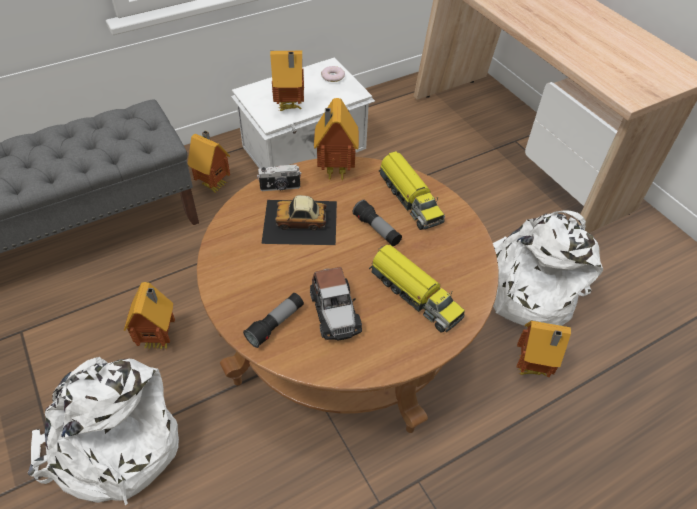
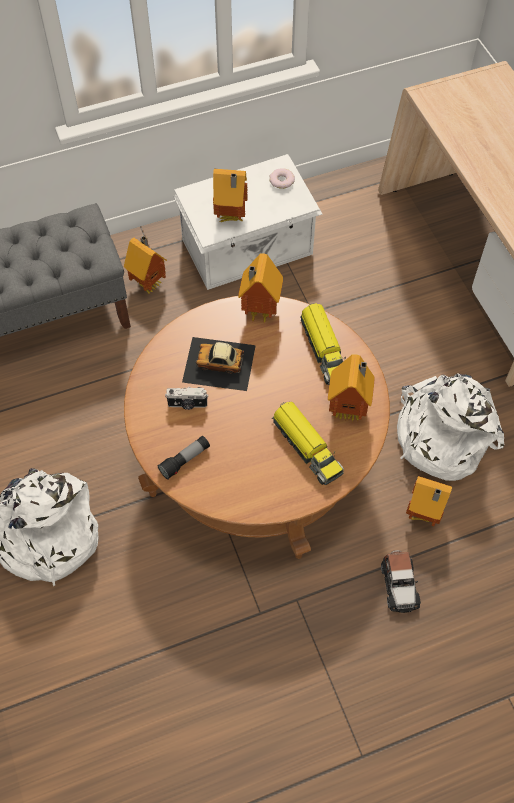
camera: 10 degrees right, 10 degrees up
(160, 339) = (87, 445): toy house -> toy house (349, 410)
(280, 187) = (206, 325): camera -> camera (187, 404)
(335, 312) = (235, 455): toy car -> toy car (399, 585)
(377, 230) = (287, 379): flashlight -> none

